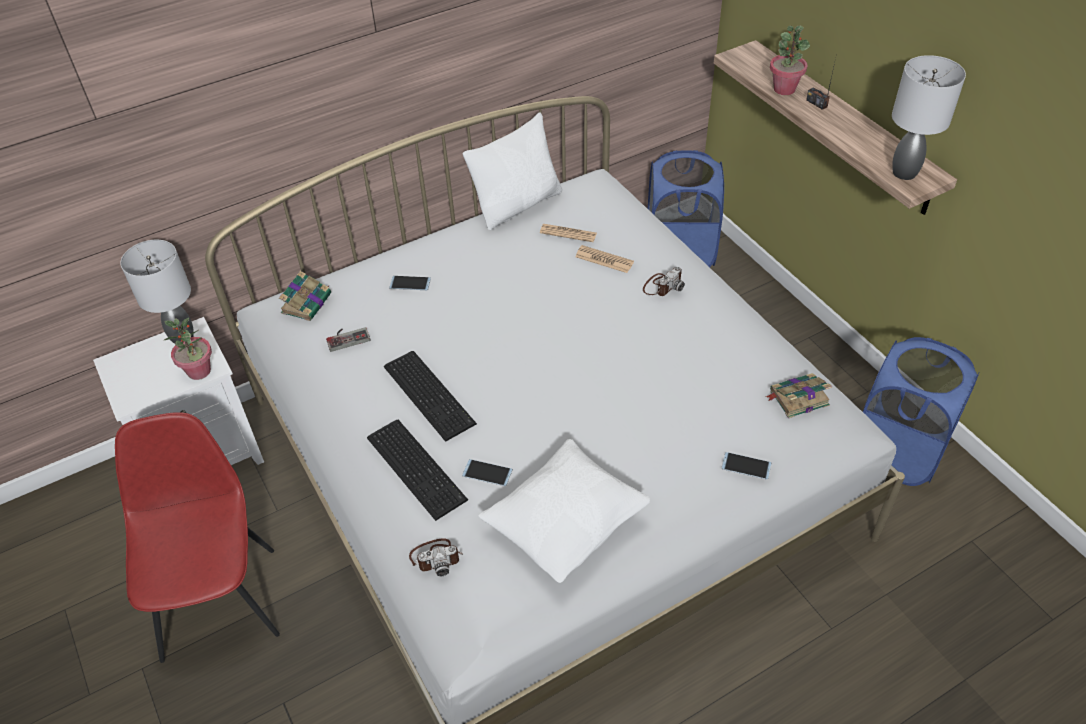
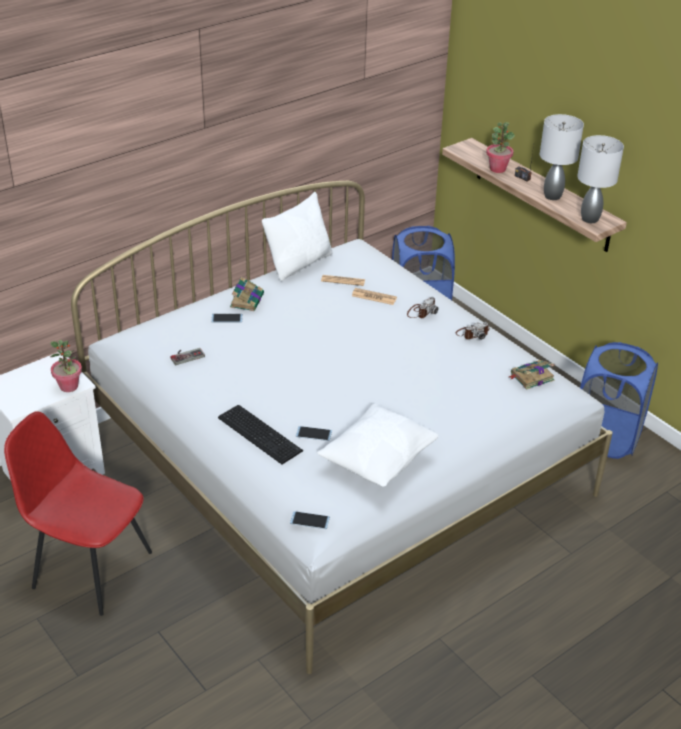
camera: 10 degrees left, 10 degrees down
(182, 337) = (48, 365): grey table lamp -> grey table lamp (552, 196)
(219, 600) = (90, 568): red chair -> red chair turned 45 degrees counterclockwise
(307, 302) = (148, 334): book -> book (247, 300)
(430, 393) = (259, 387): keyboard -> none
(436, 557) = (287, 486): camera -> camera (472, 334)
(746, 466) = (500, 419): phone -> phone (309, 520)

